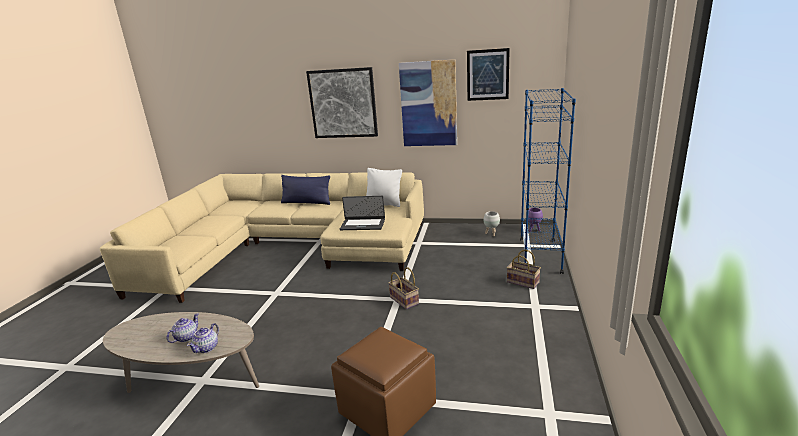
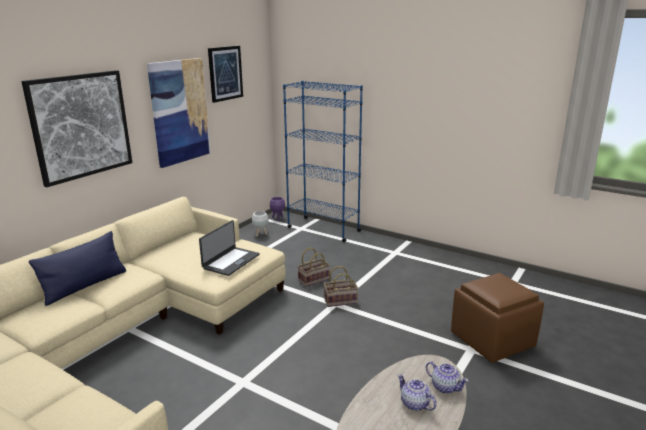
camera: 70 degrees left, 0 degrees up
(384, 203) = (184, 241): white pillow -> none
(524, 282) = (358, 246): basket -> basket (314, 279)

